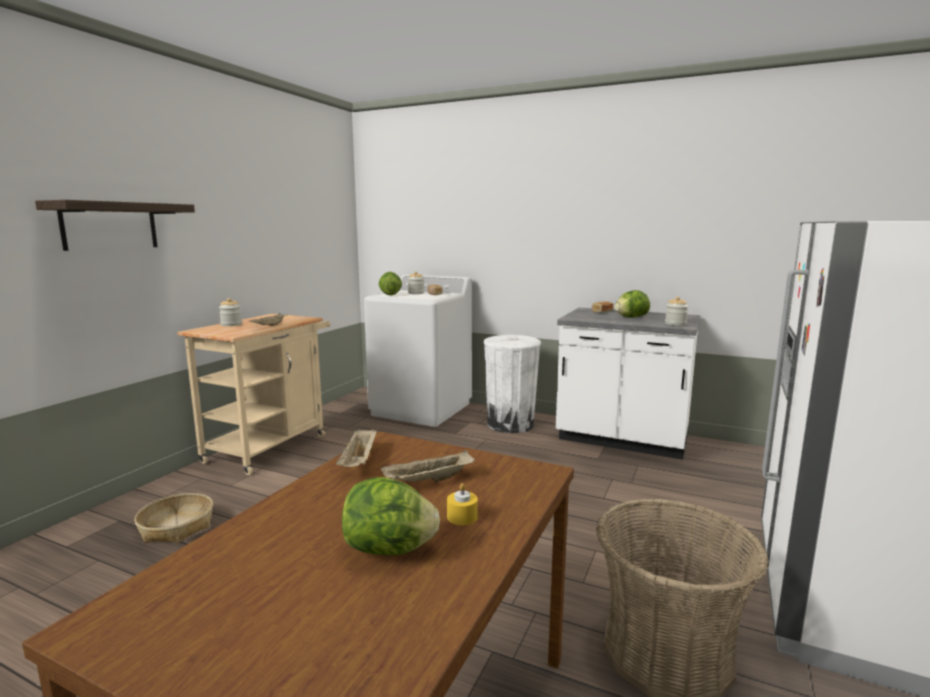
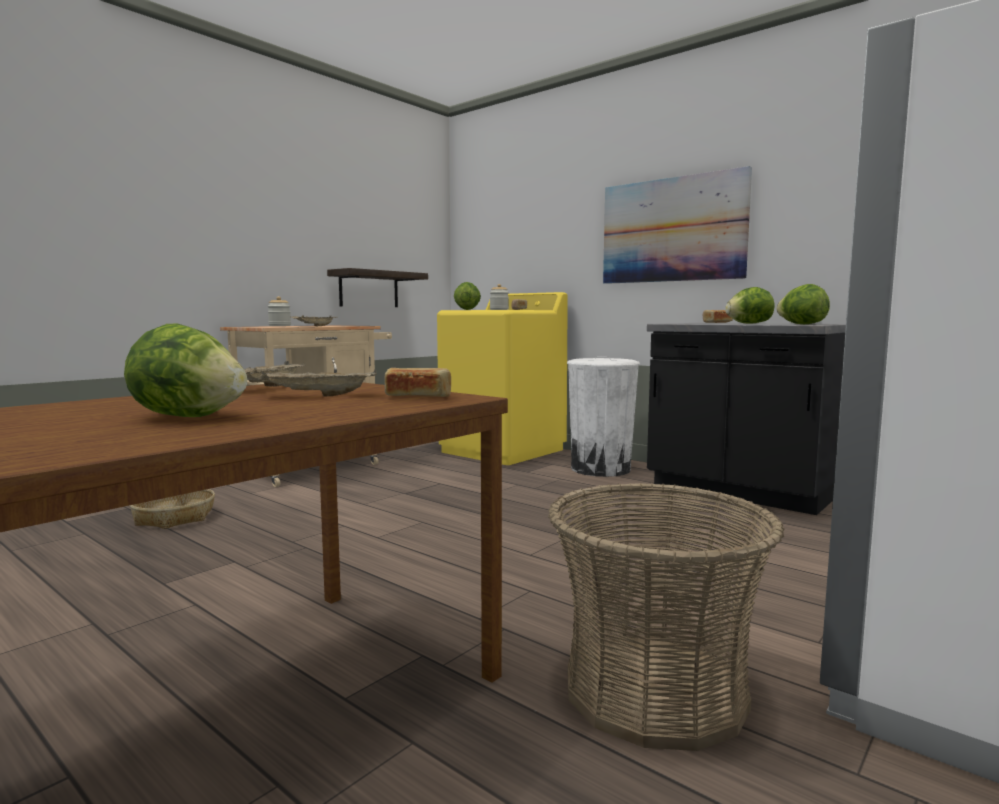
camera: 15 degrees right, 5 degrees down
(110, 226) = (154, 207): shelf -> shelf (369, 289)
(422, 409) = (503, 451): white washing machine -> yellow washing machine
(462, 517) = (309, 409): yellow candle -> none
(509, 475) = (418, 397): none -> bread
(561, 233) = (672, 230): none -> picture
(622, 440) = (740, 492): white counter -> black counter
(675, 324) = (802, 324): jar -> lettuce

